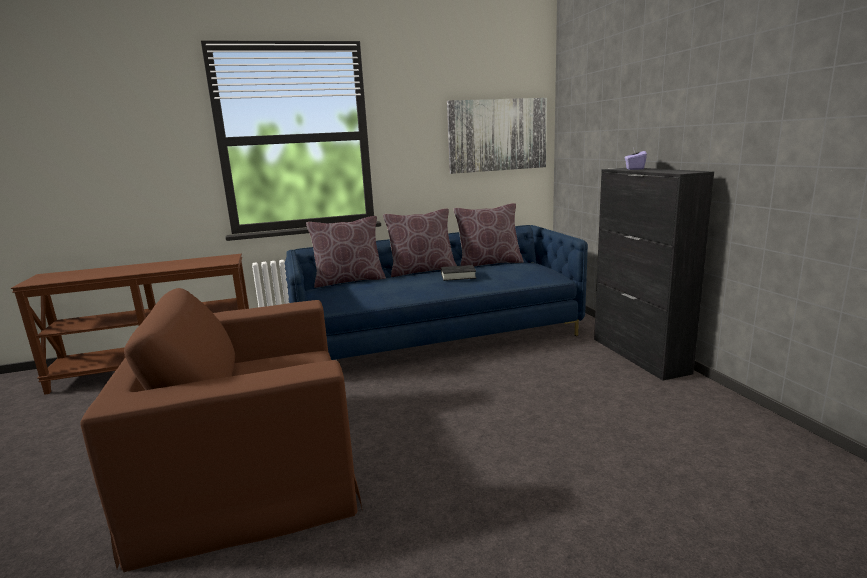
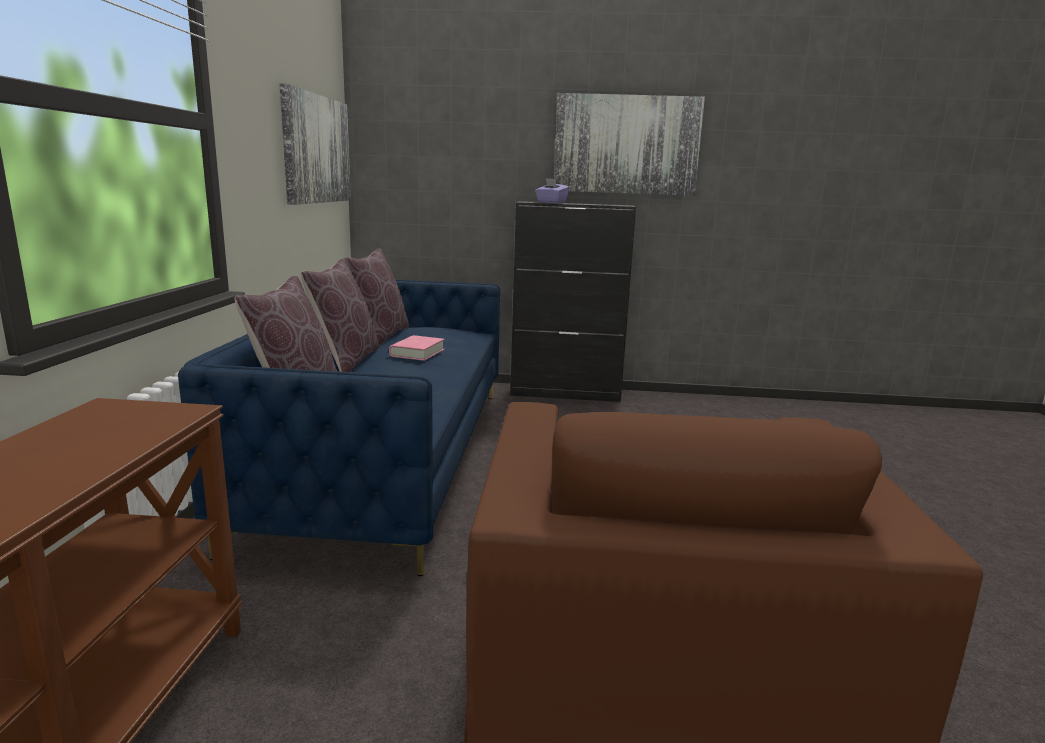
camera: 70 degrees left, 0 degrees up
(458, 276) = (417, 353): black book -> pink book
(718, 103) = (626, 145): none -> picture

